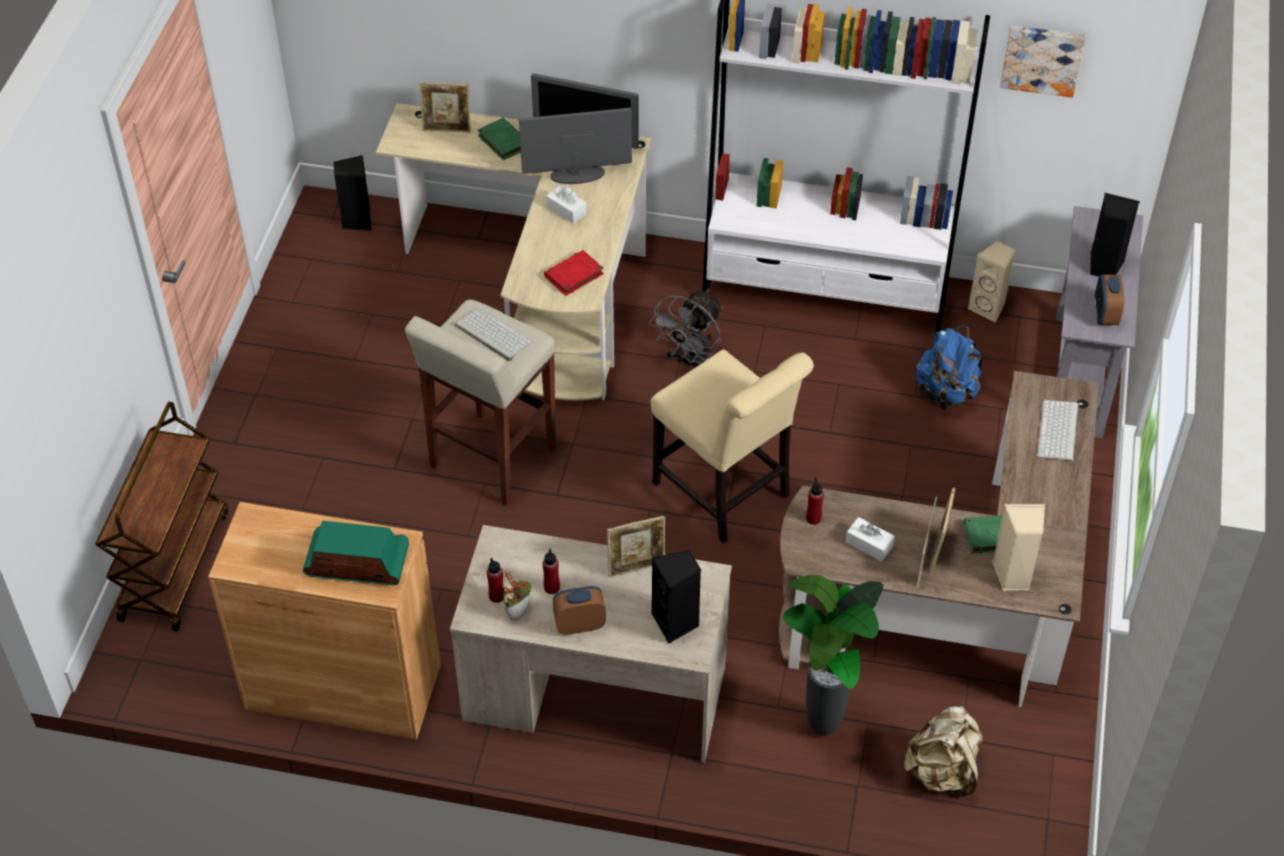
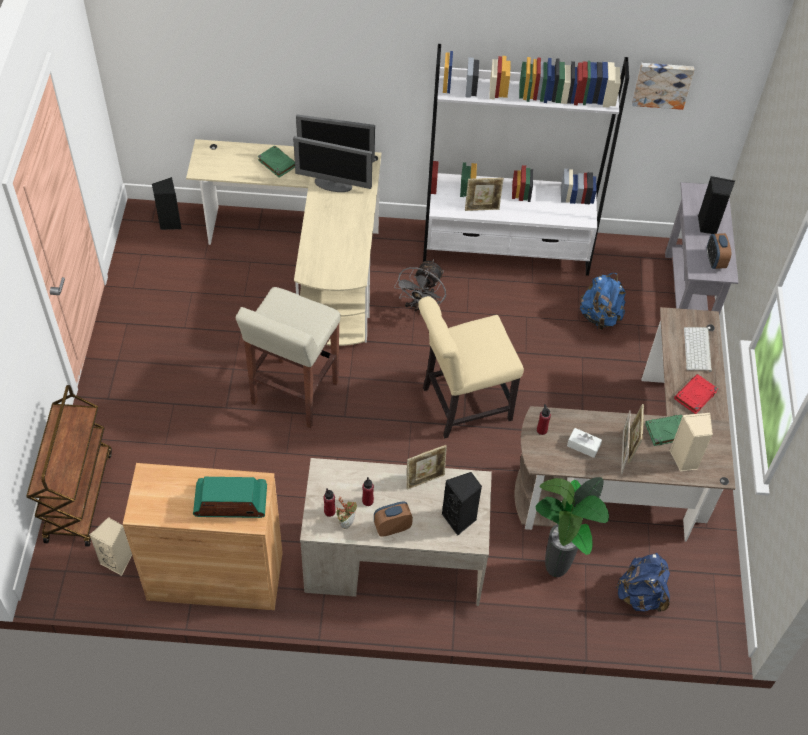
camera: 10 degrees left, 5 degrees up
(447, 129) = (235, 157): picture frame -> picture frame (482, 208)
(492, 334) = (295, 312): keyboard -> none
(566, 210) = (330, 212): white tissue box -> none
(573, 276) = (343, 261): red book -> red book (695, 396)
(577, 175) = (333, 184): monitor -> monitor turned 150 degrees counterclockwise
(726, 494) = (462, 405): beige chair -> beige chair turned 120 degrees clockwise
(942, 772) = (641, 594): beige backpack -> blue backpack
(988, 307) = (618, 252): beige speaker -> beige speaker (118, 561)

